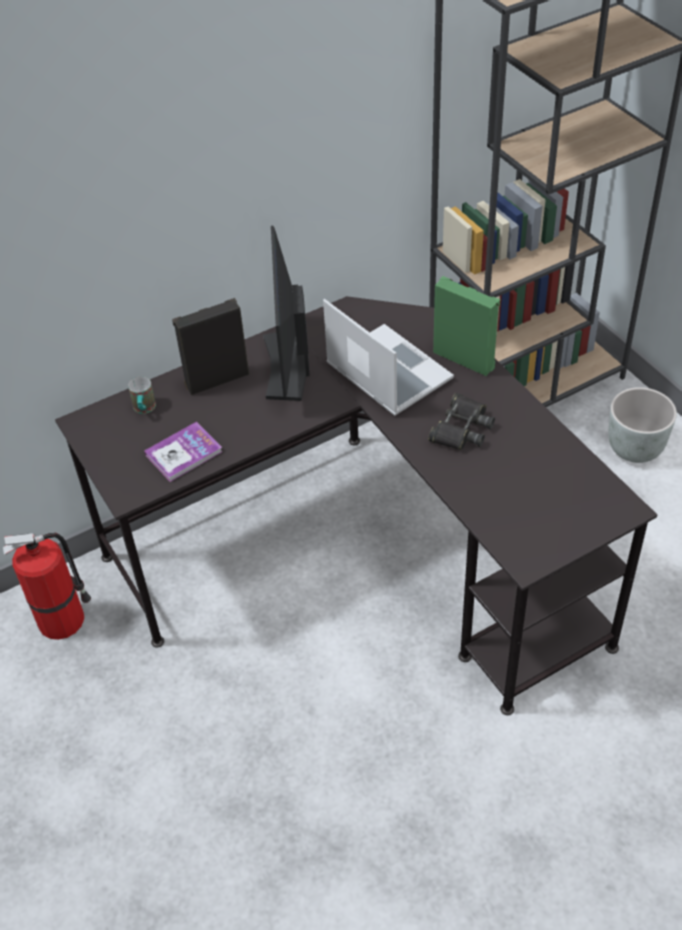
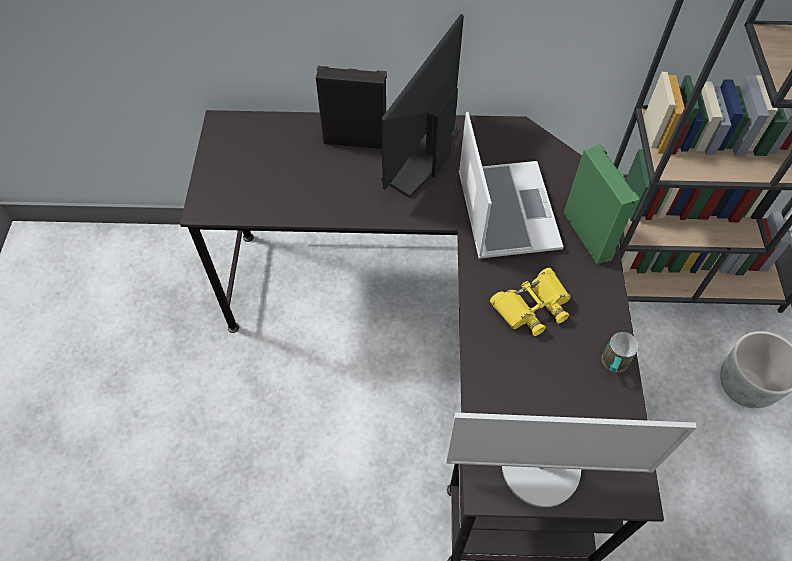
camera: 30 degrees right, 10 degrees up
(63, 619) = (185, 269): fire extinguisher -> none
(144, 409) = (277, 137): mug -> mug (613, 365)
(183, 453) = (276, 195): book -> none
(461, 428) = (532, 306): black binoculars -> yellow binoculars
(552, 528) = (541, 467): none -> monitor

